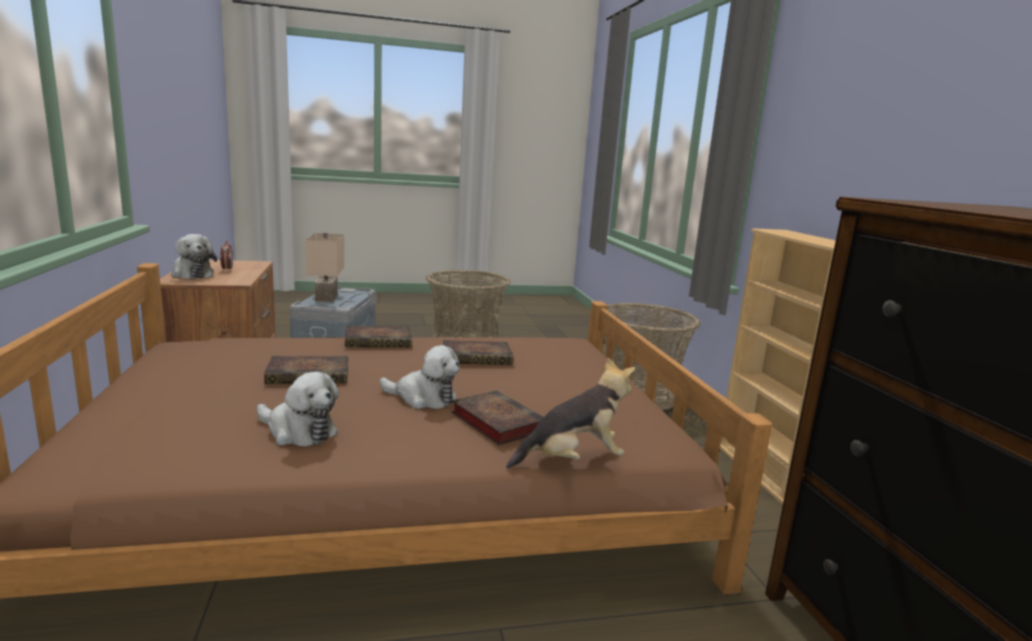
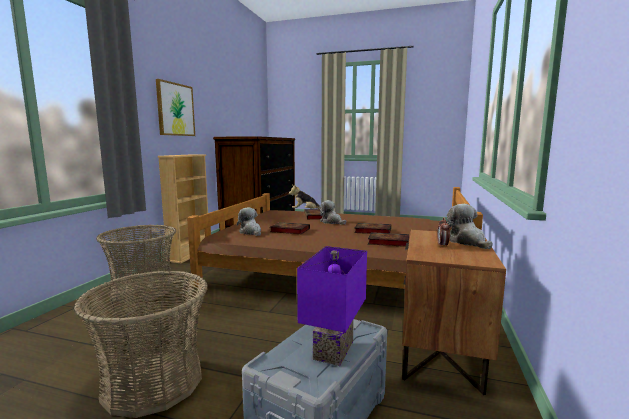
camera: 150 degrees left, 5 degrees down
(298, 431) = (377, 220): plush toy -> plush toy (251, 232)
(328, 298) = (331, 349): beige table lamp -> purple table lamp
(380, 341) = (329, 241): book -> book (387, 242)
(884, 120) = (175, 109): none -> picture

